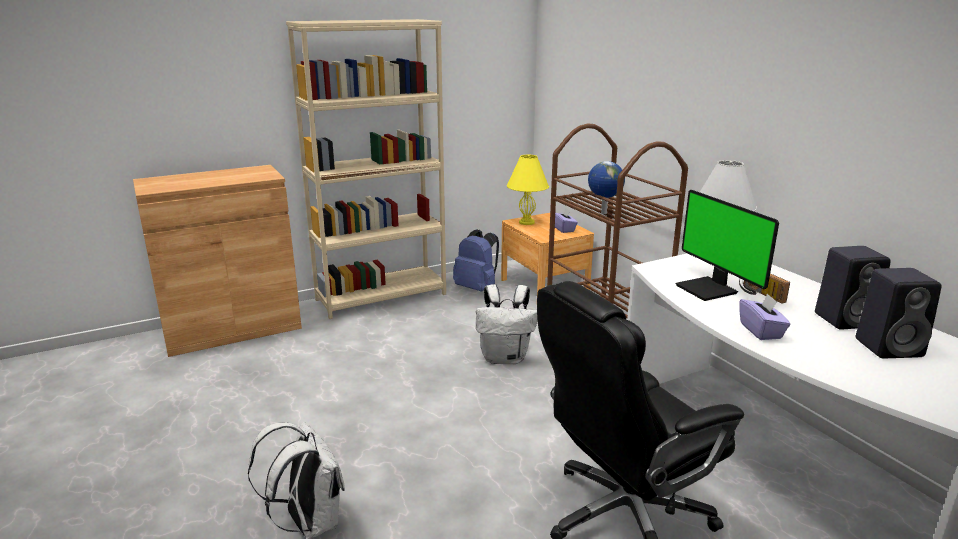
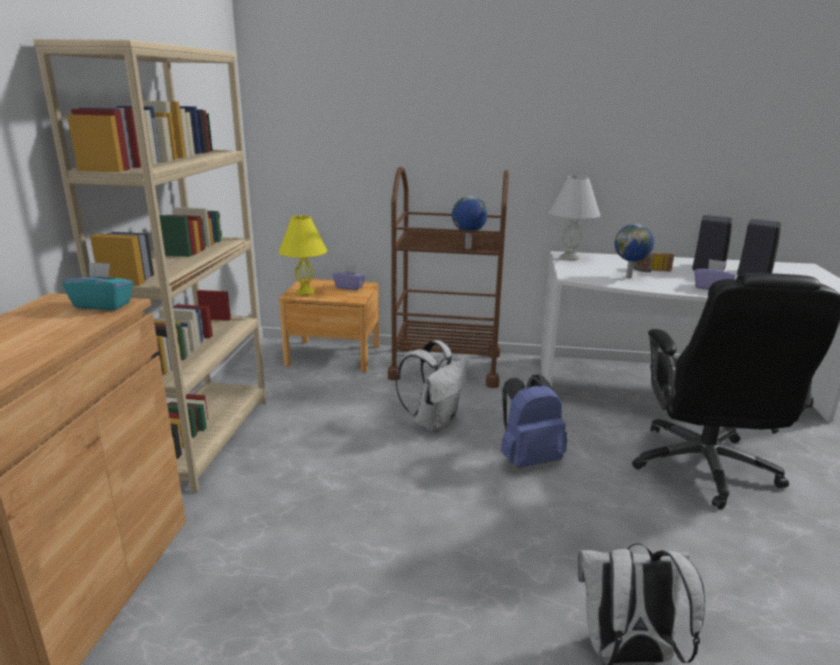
camera: 55 degrees left, 0 degrees up
(263, 175) = (103, 305): none -> turquoise tissue box
(477, 288) = (281, 382): blue backpack -> blue backpack (528, 459)
(709, 289) = (629, 277): monitor -> globe

